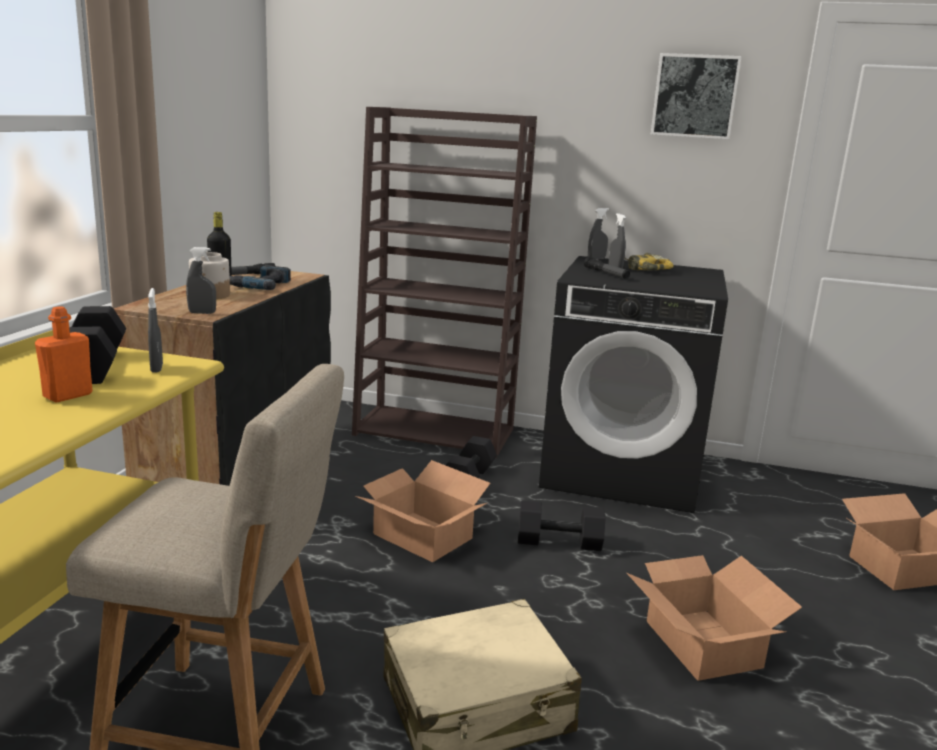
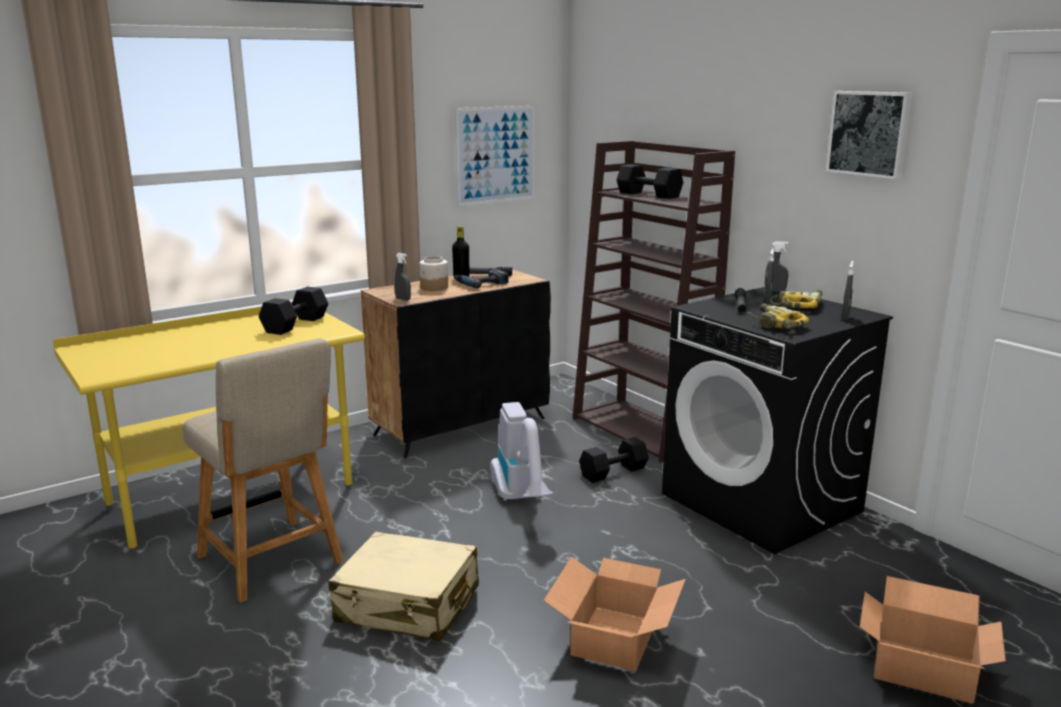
camera: 40 degrees right, 0 degrees up
(68, 395) = (255, 338): orange bottle -> none
(156, 368) = (322, 331): grey spray bottle -> grey spray bottle (845, 317)
(213, 122) = (496, 155): none -> picture
(422, 535) = (522, 499): cardboard box -> vacuum cleaner
(560, 541) = (616, 535): black dumbbell -> black dumbbell (650, 195)
(672, 285) = (773, 324): none -> power drill

